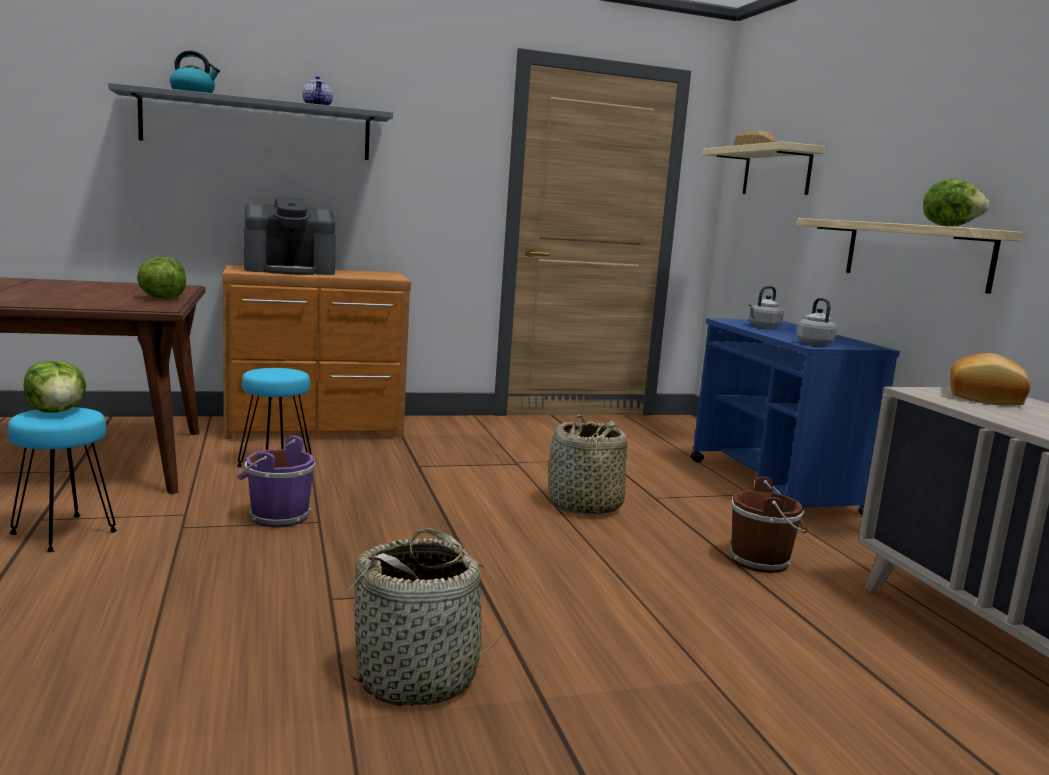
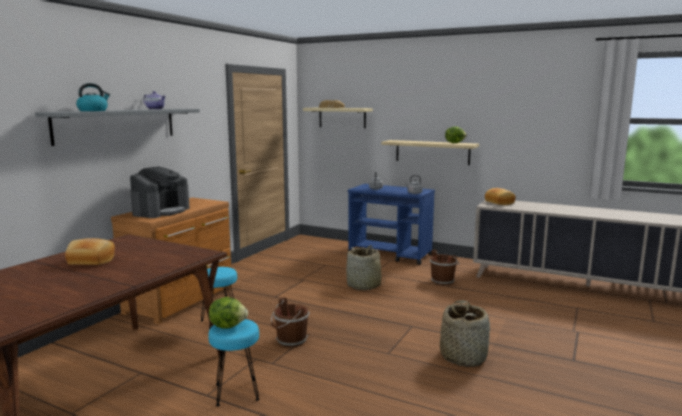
camera: 45 degrees left, 0 degrees up
(55, 288) = (91, 261): none -> bread
(162, 298) = (171, 247): lettuce -> none
(276, 517) = (290, 340): purple bucket -> brown bucket

